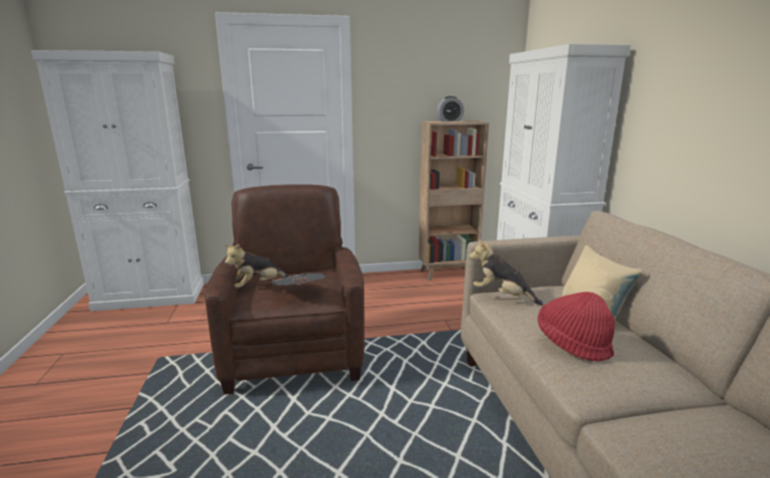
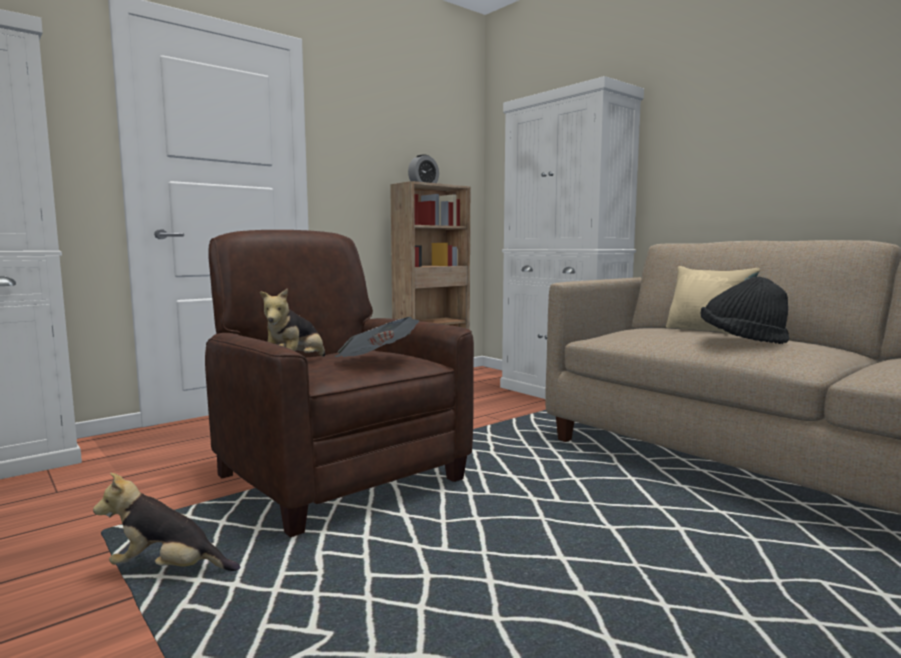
camera: 30 degrees left, 10 degrees down
(502, 296) = (612, 333): plush toy -> plush toy (168, 570)
(572, 343) = (742, 340): red hat -> black hat

